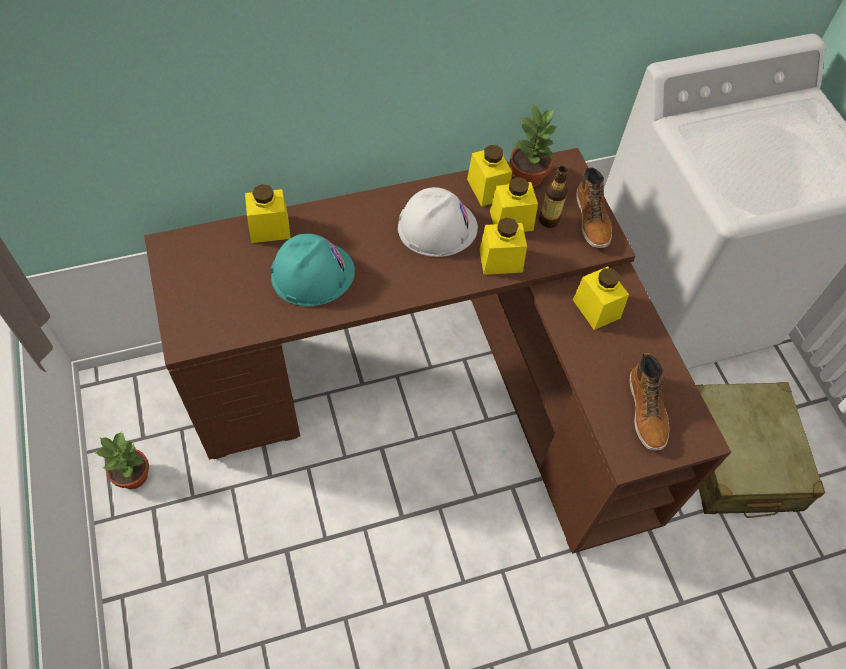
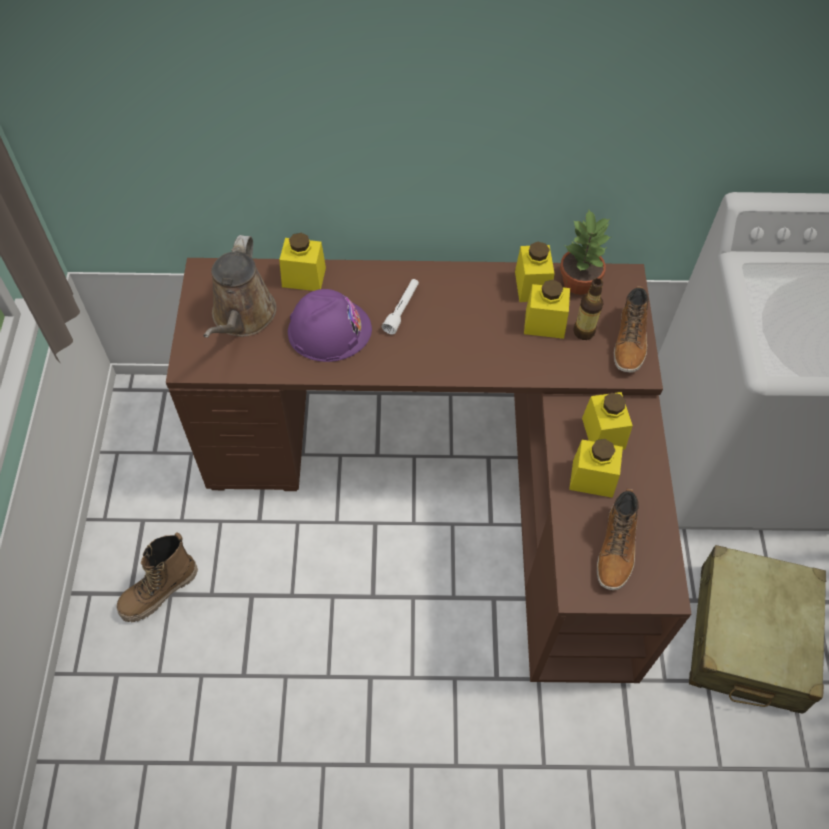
camera: 20 degrees right, 0 degrees up
(133, 475) = (134, 485): potted plant -> none
(194, 574) = (160, 592): none -> boot
(222, 281) = (242, 317): none -> brown watering can
(312, 273) = (329, 330): turquoise hard hat -> purple hard hat
(375, 238) = (402, 309): none -> white flashlight
(437, 227) = (467, 312): white hard hat -> none
(500, 260) = (518, 361): yellow jar -> yellow jar (592, 478)

